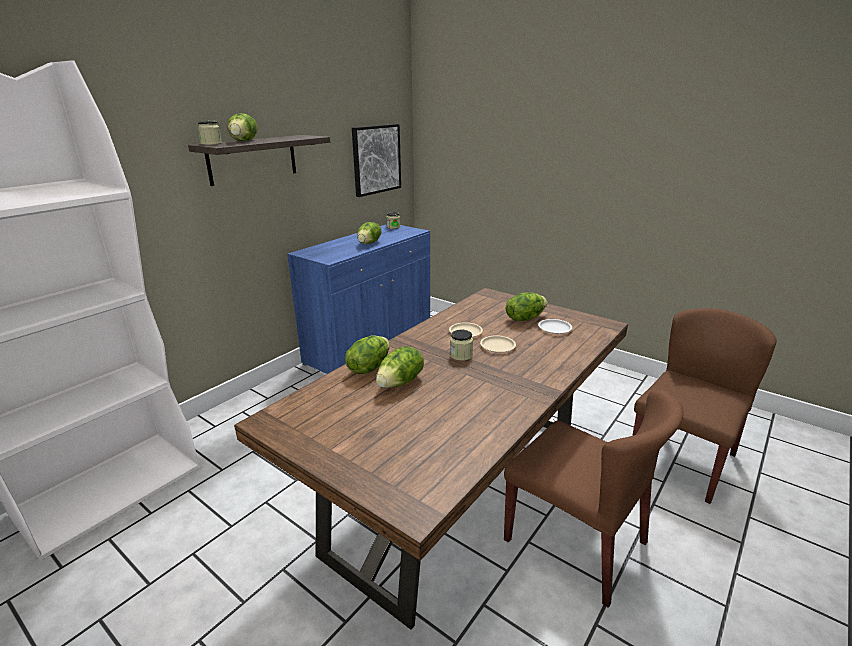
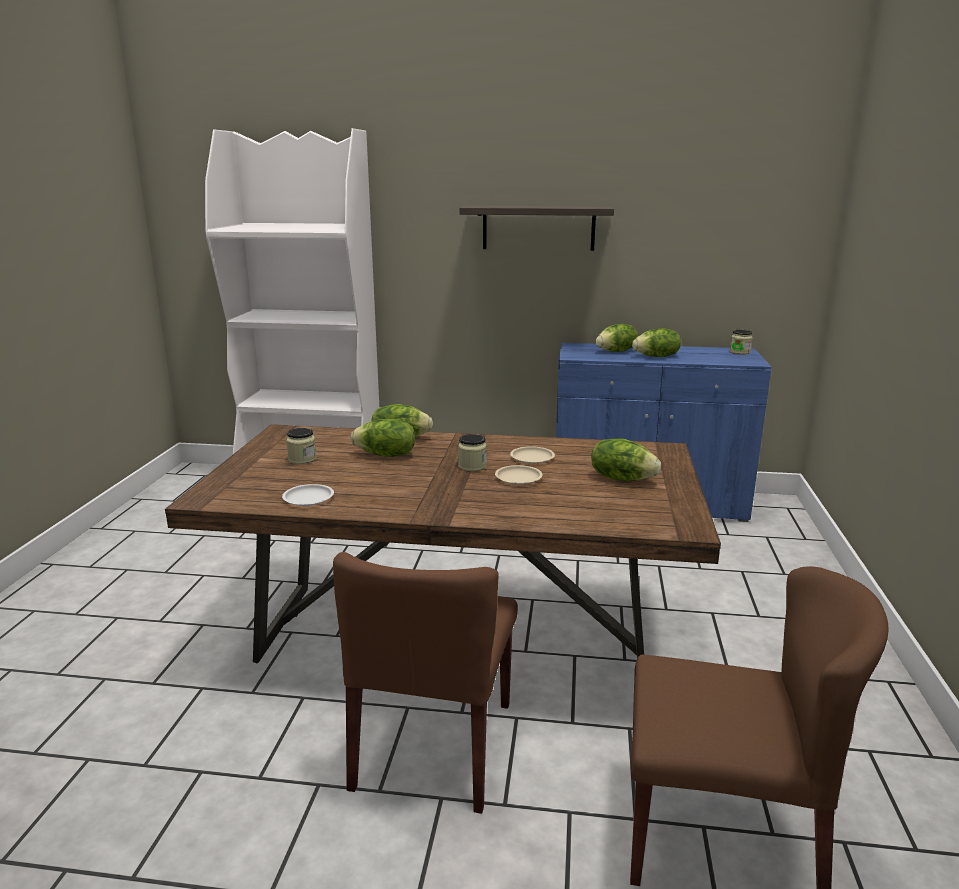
camera: 60 degrees right, 5 degrees down
(211, 144) = (480, 205): jar -> jar (302, 459)
(244, 141) = (516, 206): lettuce -> lettuce (616, 351)
(376, 159) = (743, 251): picture -> none
(555, 328) = (617, 499): white plate -> white plate (308, 498)

